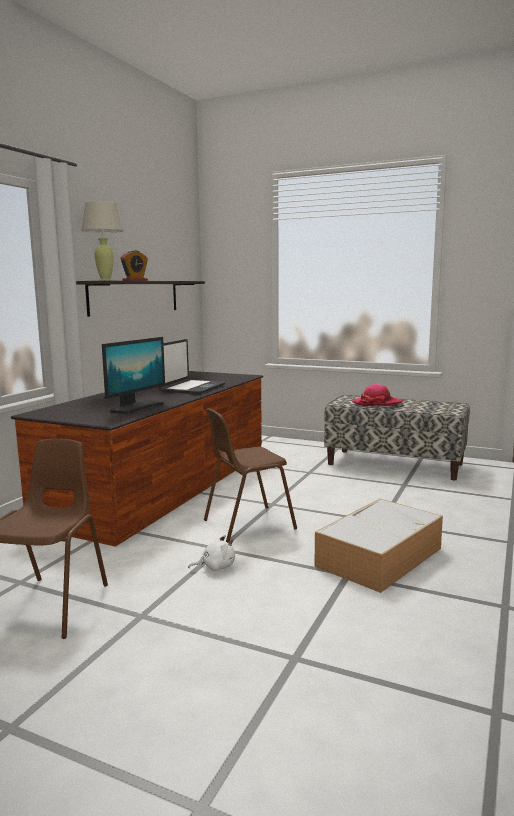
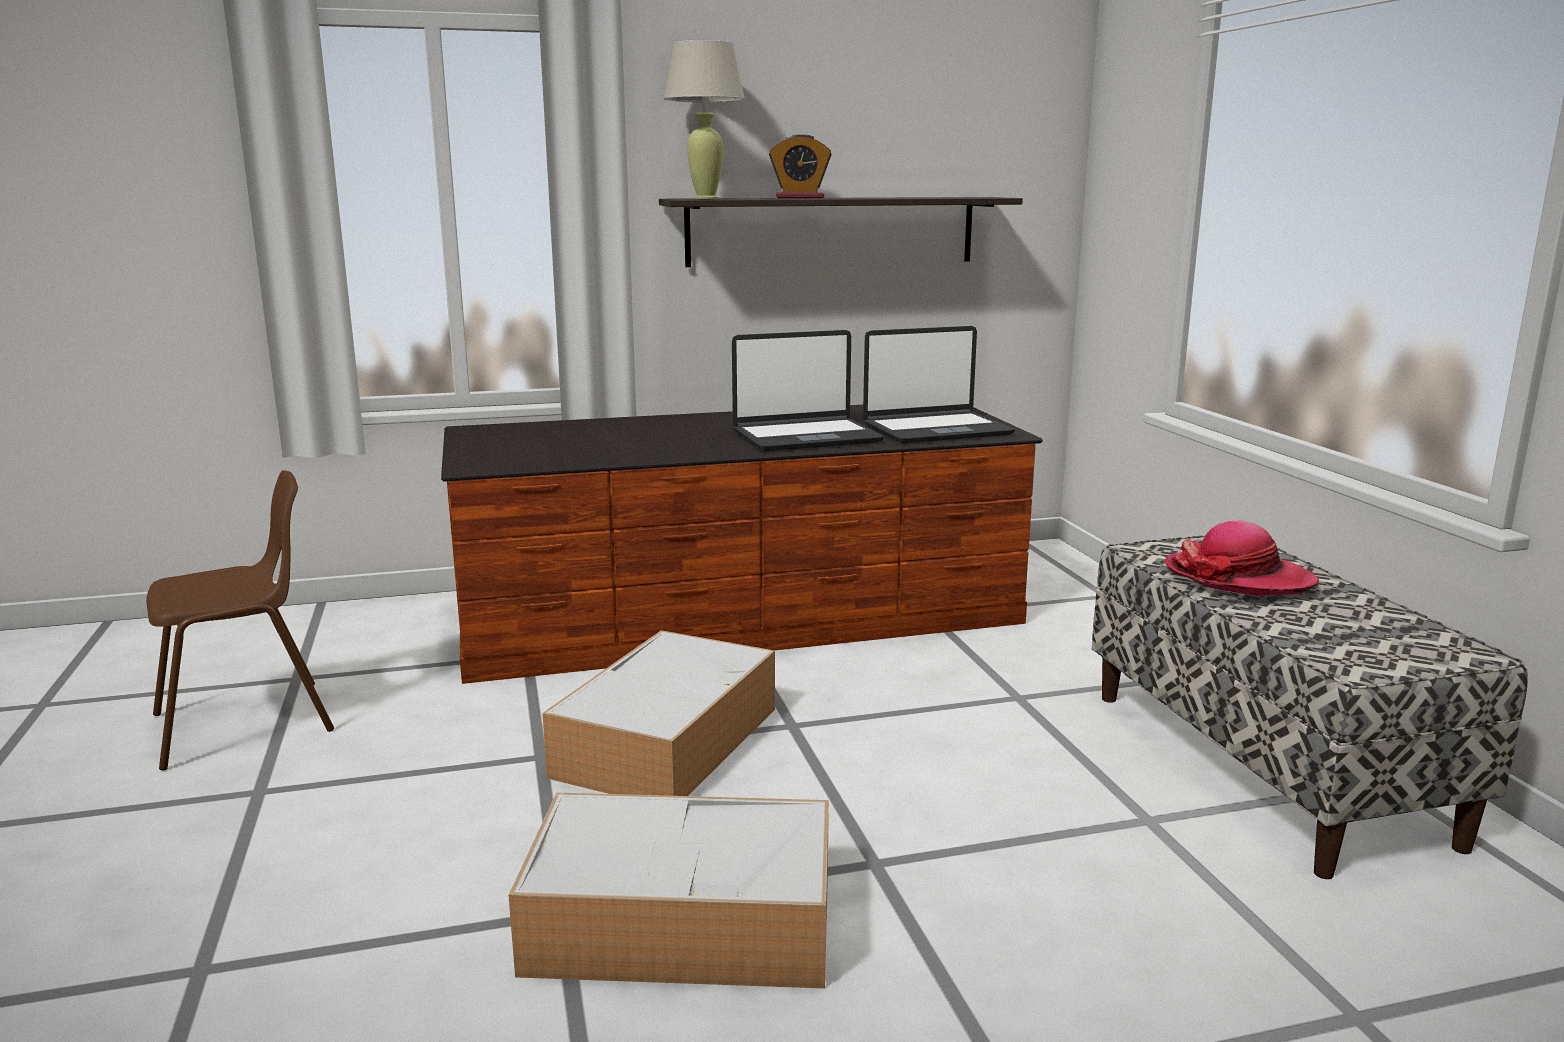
camera: 50 degrees right, 5 degrees up
(136, 407) = (592, 452): monitor -> none
(216, 567) = (467, 780): white plush toy -> none
(224, 378) = (936, 430): none -> laptop
(247, 524) = (668, 740): brown chair -> storage box

